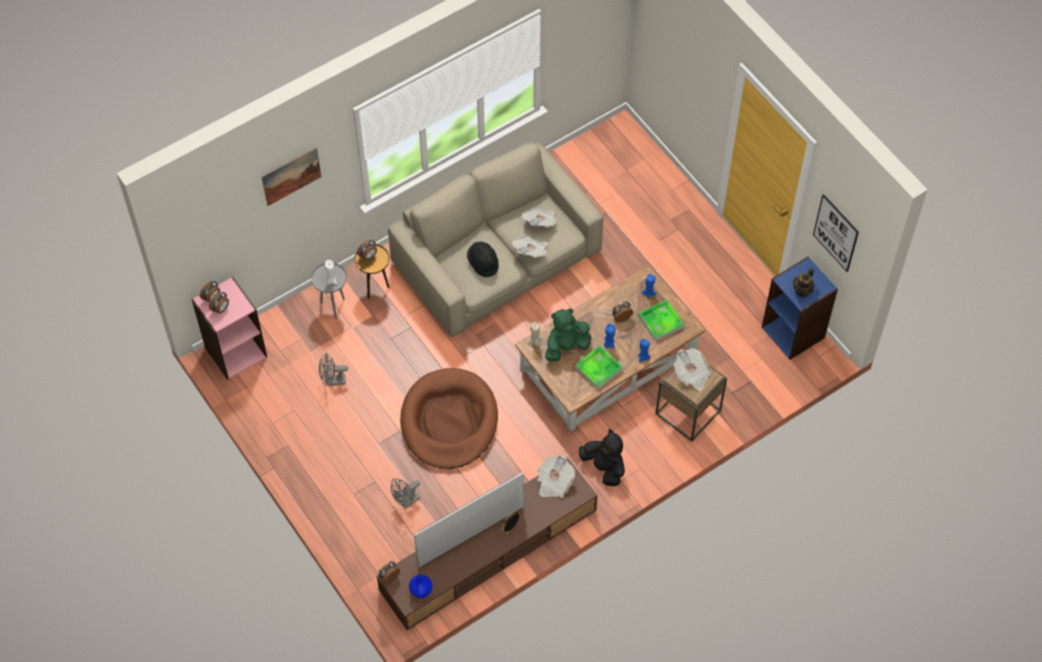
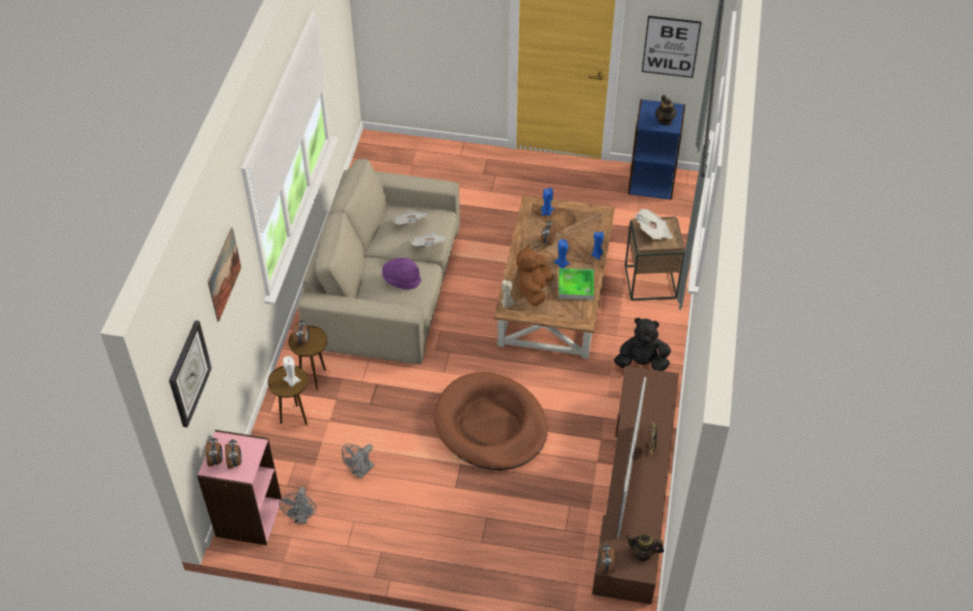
camera: 45 degrees left, 10 degrees down
(208, 229) = (189, 373): none -> wall clock
(333, 306) = (294, 417): grey side table -> brown side table
(406, 502) = (530, 510): grey fan -> grey fan (302, 518)
(421, 591) = (643, 553): blue vase -> teapot
(483, 263) = (401, 280): black hat -> purple hat
(554, 482) = (638, 390): newspaper -> none
(566, 347) = (534, 290): green plush toy -> brown plush toy
(660, 322) = (578, 224): tray -> none

